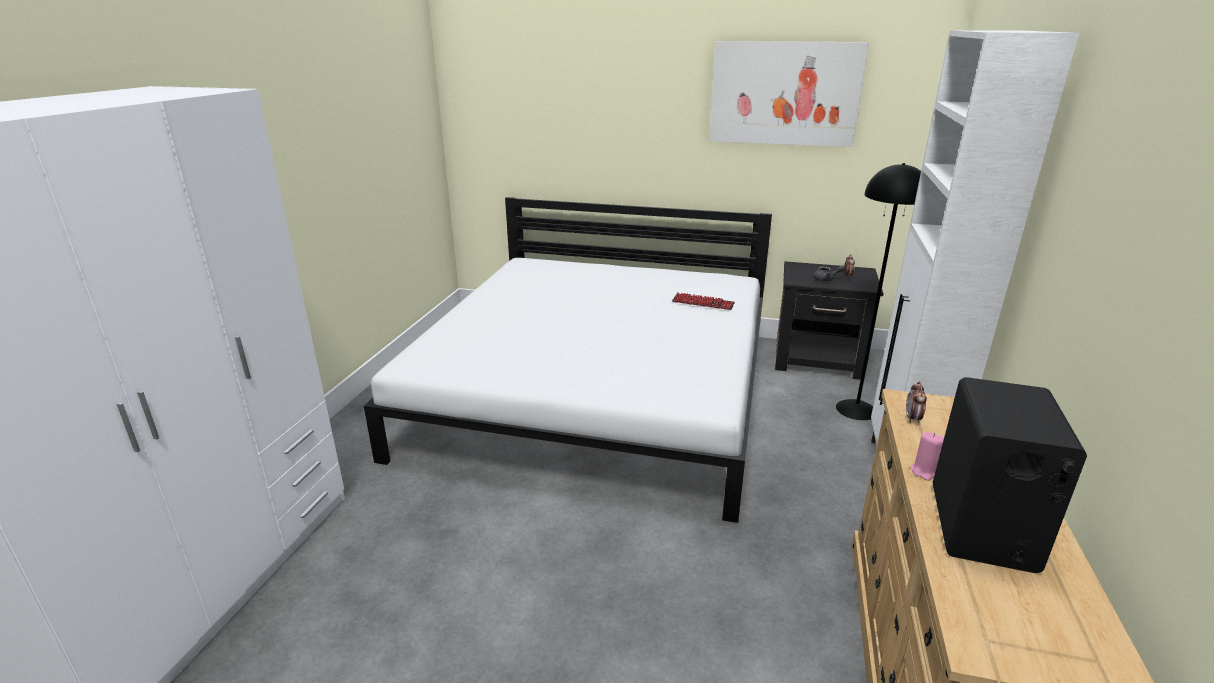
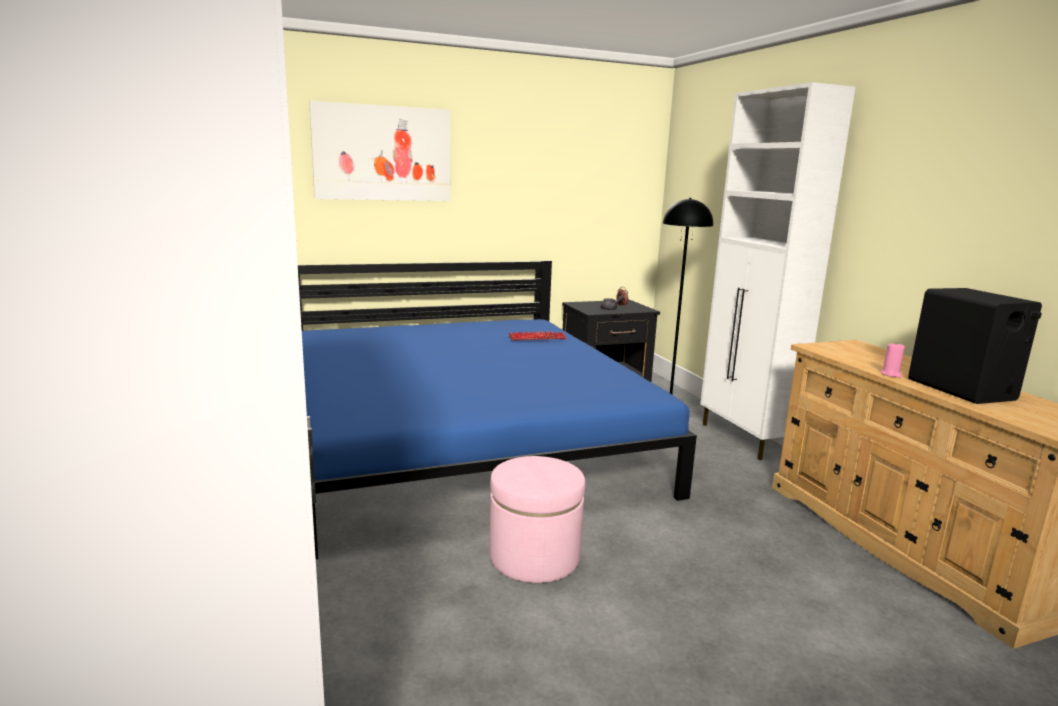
camera: 35 degrees left, 10 degrees down
(526, 525) = (534, 557): none -> pink ottoman
(598, 391) = (461, 442): white bed -> blue bed
(784, 93) = (551, 156): picture -> picture (382, 153)
(912, 419) = (835, 354): alarm clock -> none

